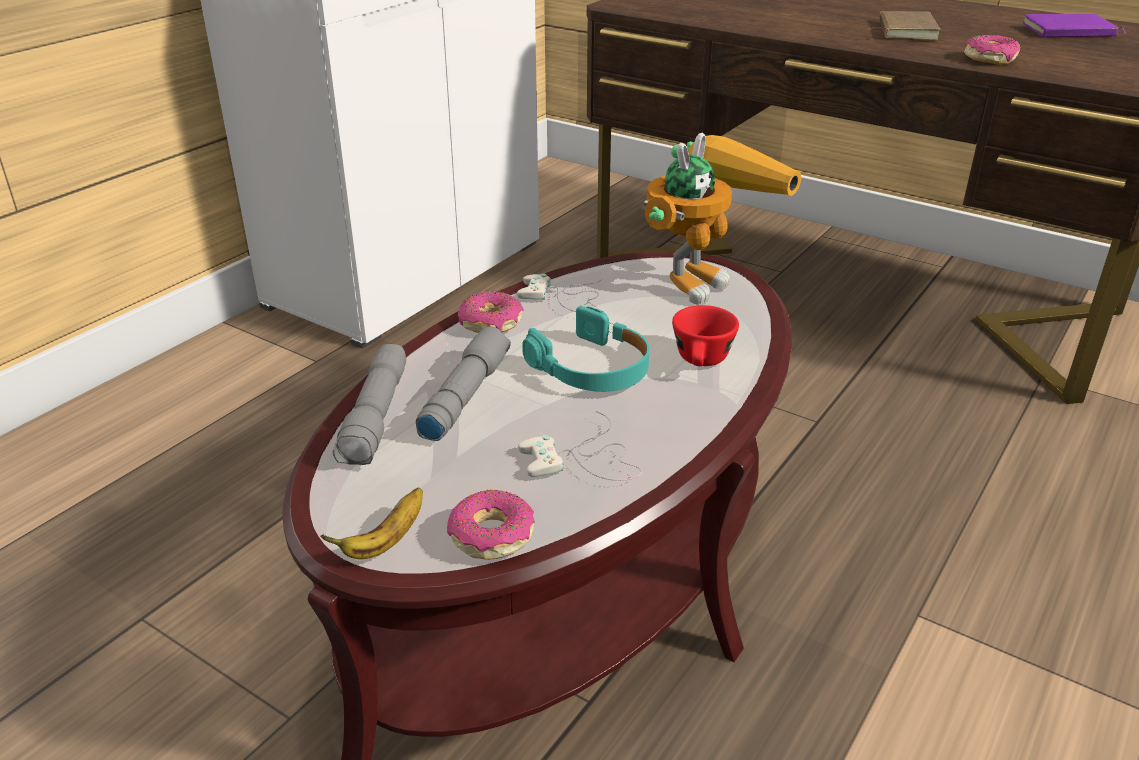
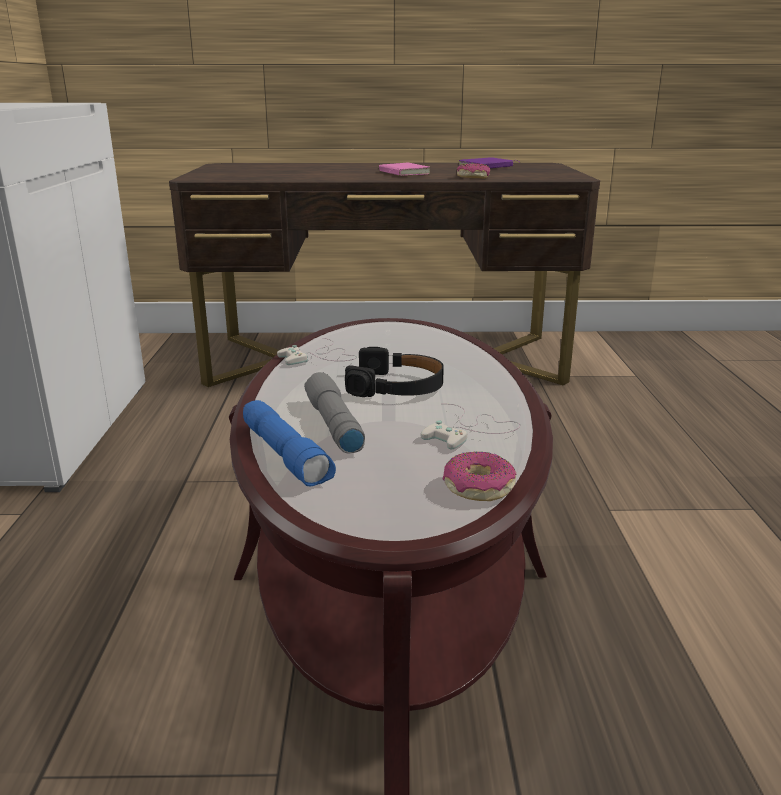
camera: 35 degrees left, 10 degrees down
(377, 418) = (287, 455): grey flashlight -> blue flashlight
(385, 542) = (411, 519): banana -> none
(491, 323) = (288, 383): donut -> none
(592, 368) = (397, 387): turquoise headphones -> black headphones
(701, 276) = (391, 328): toy robot -> none
(702, 362) = (459, 366): red cup -> none
(904, 30) = (402, 173): brown book -> pink book

